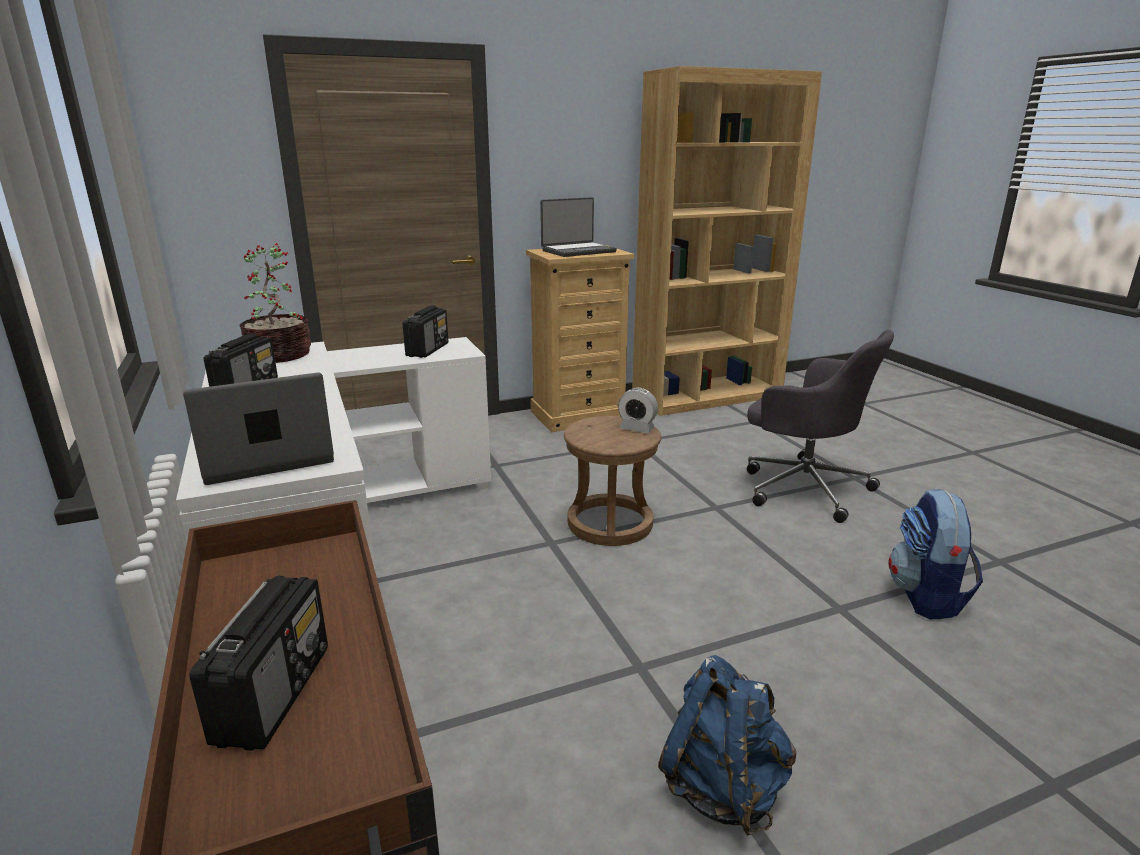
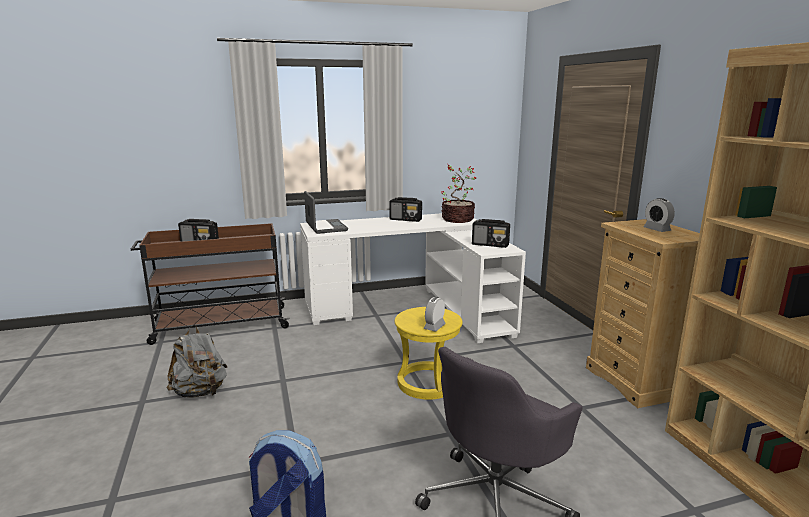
camera: 95 degrees right, 5 degrees down
(578, 251) = (656, 229): laptop -> alarm clock
(610, 523) = (427, 383): brown stool -> yellow stool
(723, 787) = (200, 392): blue backpack -> grey backpack

